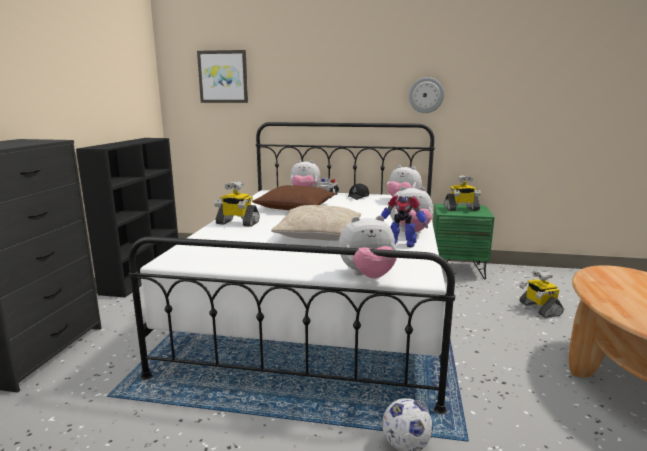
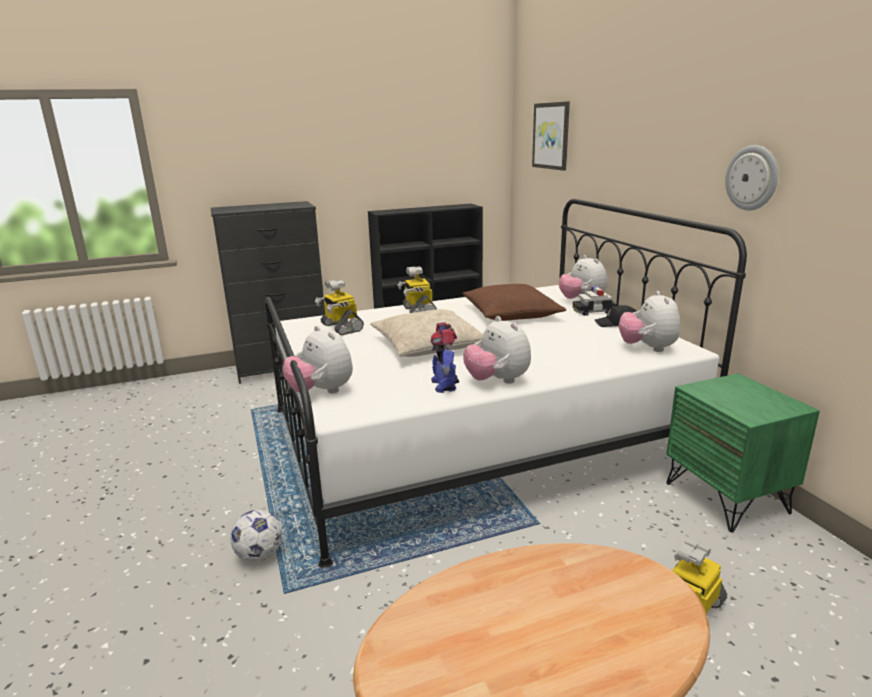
camera: 60 degrees right, 5 degrees up
(461, 209) = (745, 396): toy robot -> toy robot (341, 327)

